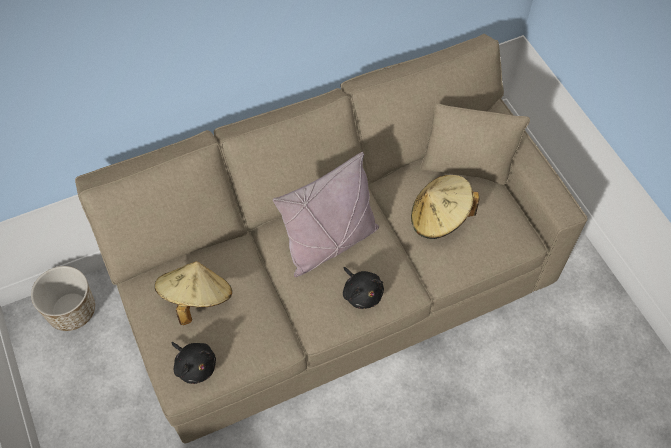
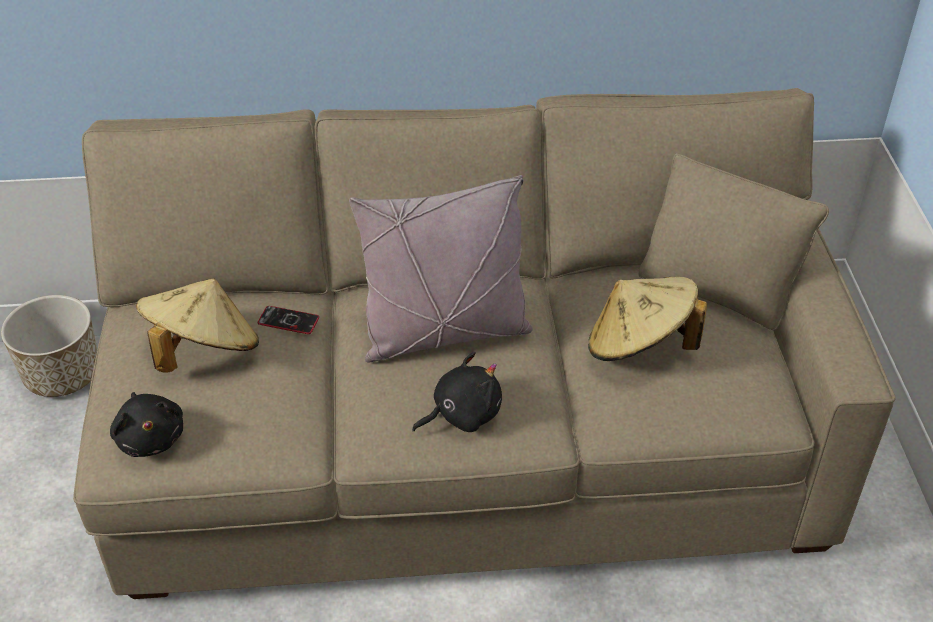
camera: 20 degrees right, 15 degrees down
(236, 262) = (288, 321): none -> phone
(362, 293) = (462, 414): black plush toy -> black plush toy turned 105 degrees counterclockwise

